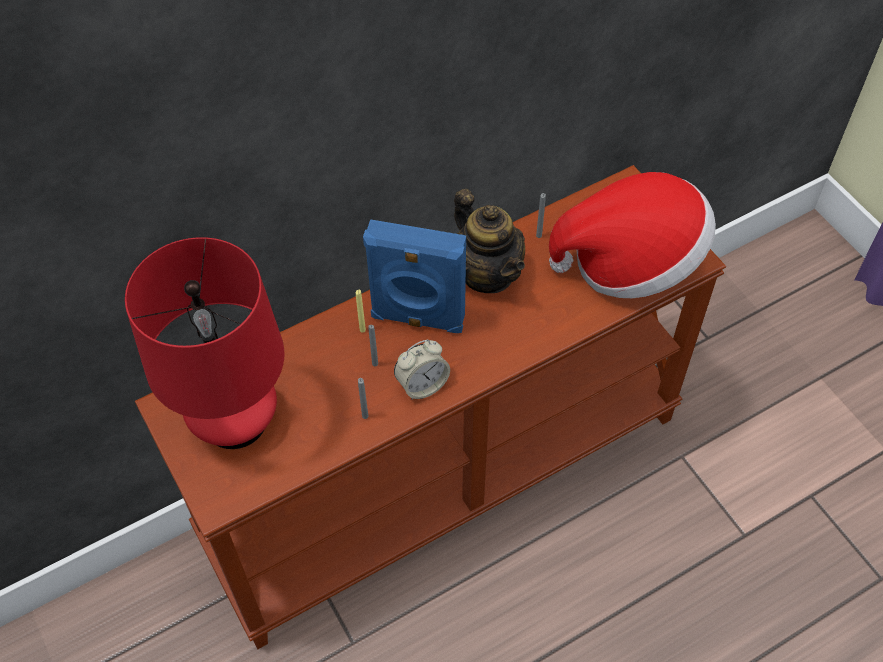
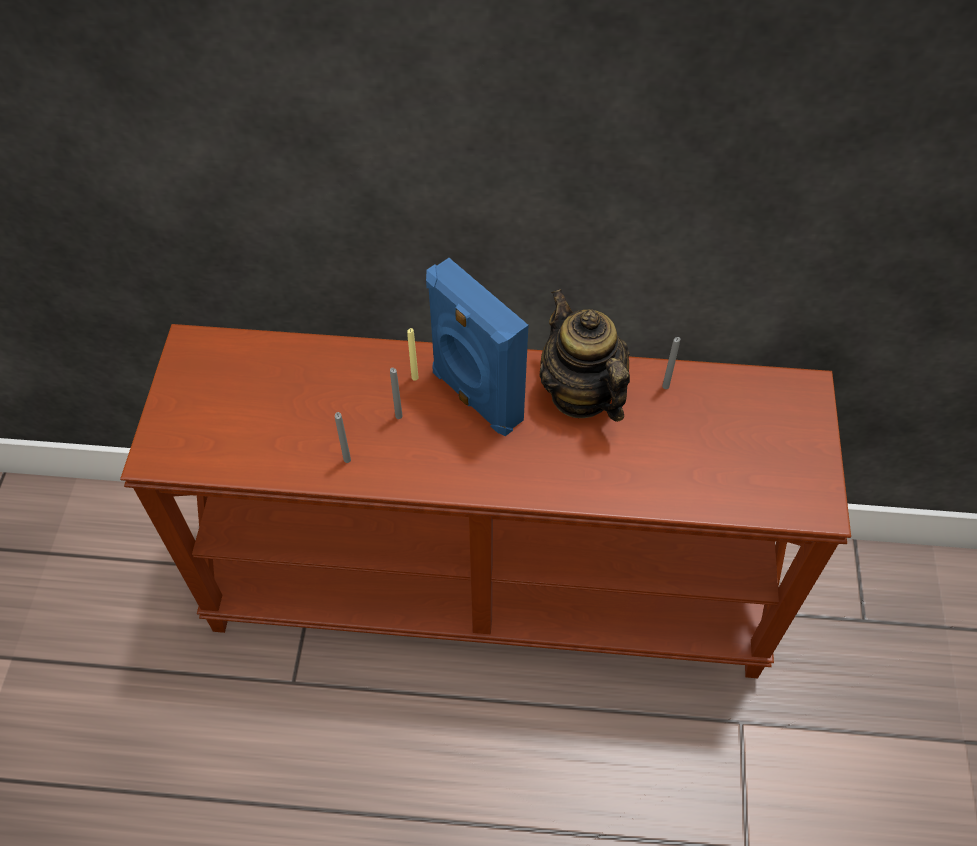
camera: 35 degrees right, 0 degrees up
(235, 420) = (234, 392): red table lamp -> none
(422, 385) = (424, 463): alarm clock -> none
(487, 273) = (580, 394): teapot -> teapot turned 150 degrees clockwise
(631, 261) = (743, 468): hat -> none

